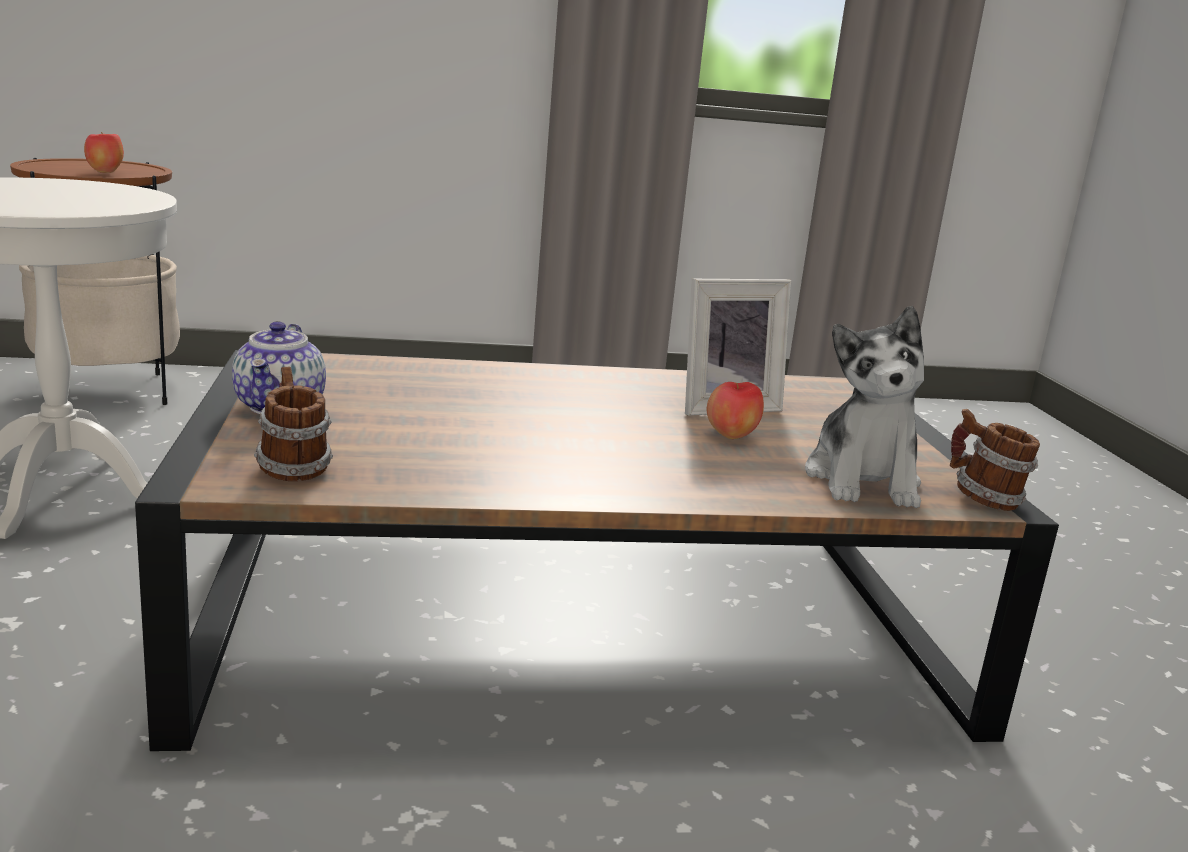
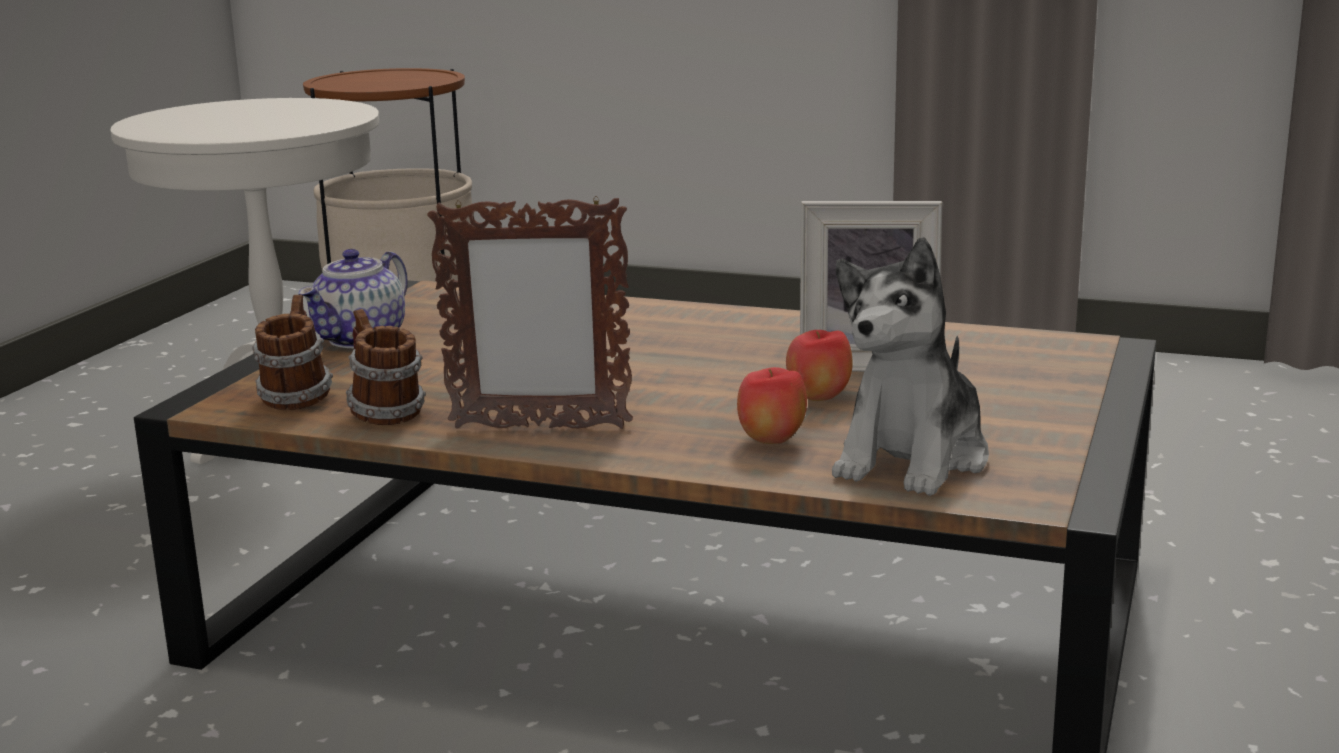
camera: 30 degrees right, 0 degrees up
(105, 172) = (385, 84): apple -> apple (771, 441)
(555, 478) = (538, 427): none -> picture frame
(983, 499) = (1049, 495): mug -> mug (384, 413)

